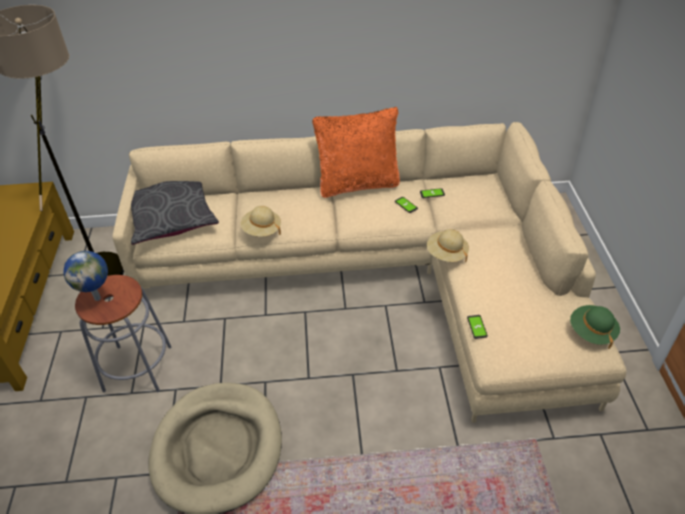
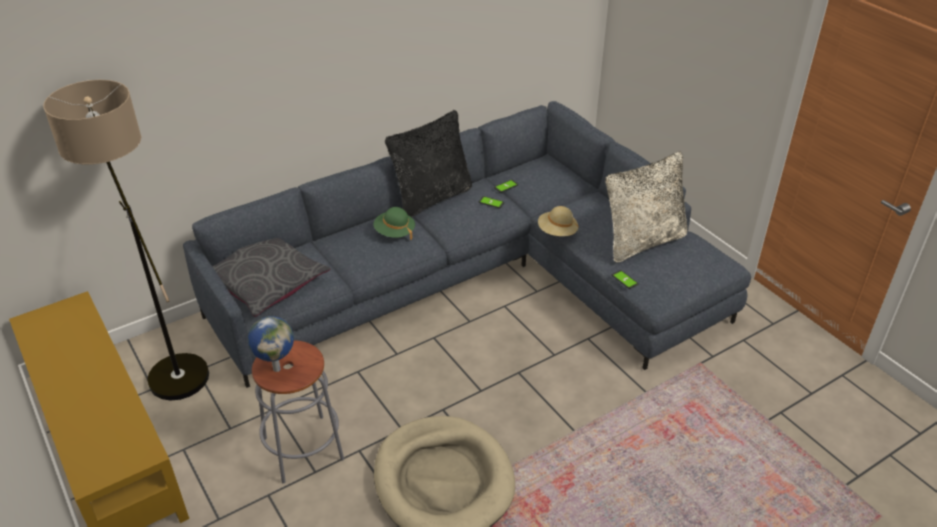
camera: 30 degrees left, 5 degrees down
(261, 230) = (371, 265): beige hat -> none
(359, 186) = (433, 199): orange pillow -> black pillow
(383, 273) = (482, 279): beige sofa -> blue sofa
(525, 295) = (643, 243): none -> beige pillow
(591, 332) = (711, 253): green hat -> green hat (394, 232)

